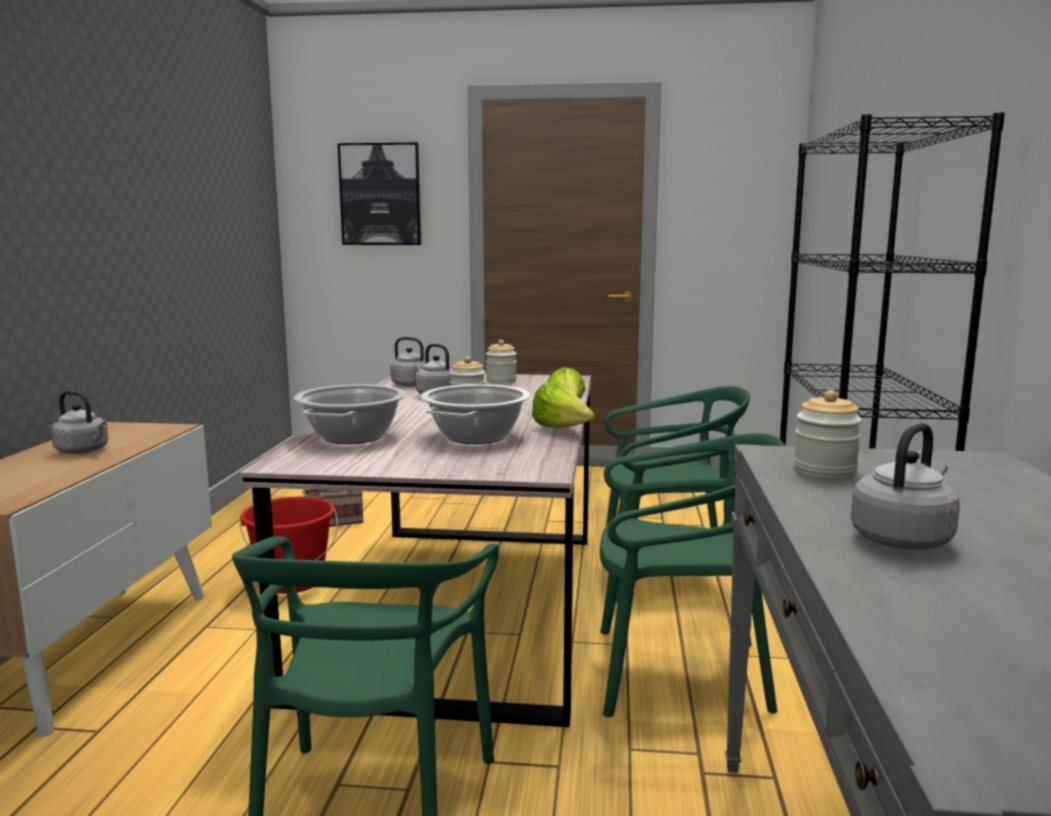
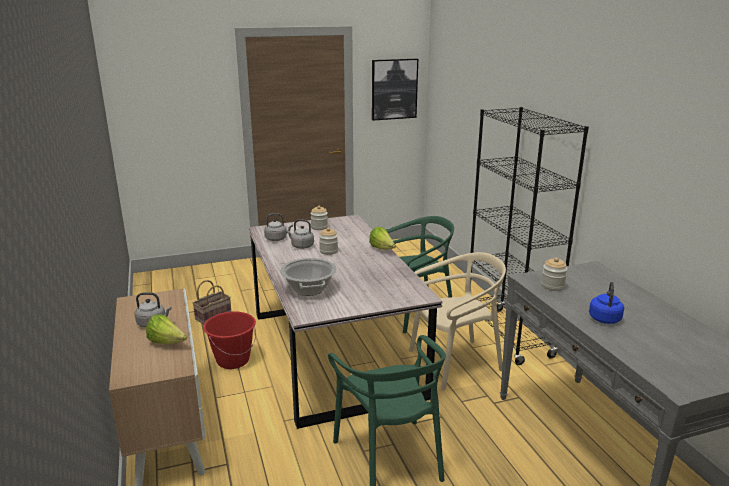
camera: 25 degrees left, 10 degrees up
(380, 194) = (181, 99): picture -> picture (394, 89)
(476, 437) = (366, 277): cooking pot -> none
(562, 430) = (397, 264): lettuce -> lettuce (167, 342)
(678, 673) = (455, 363): green chair -> beige chair
(903, 539) = (604, 318): grey kettle -> blue kettle

